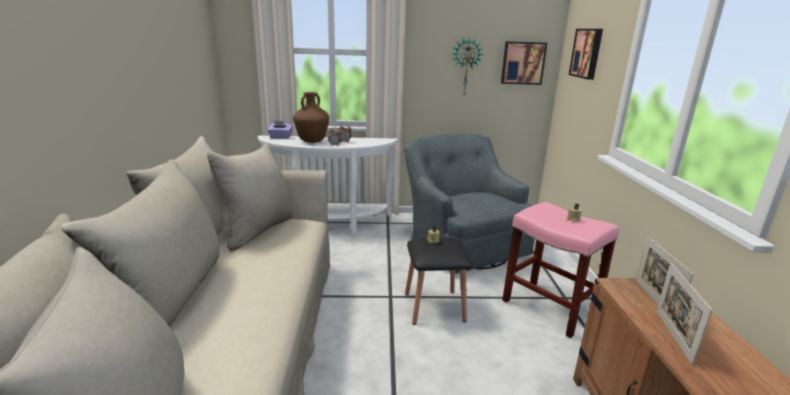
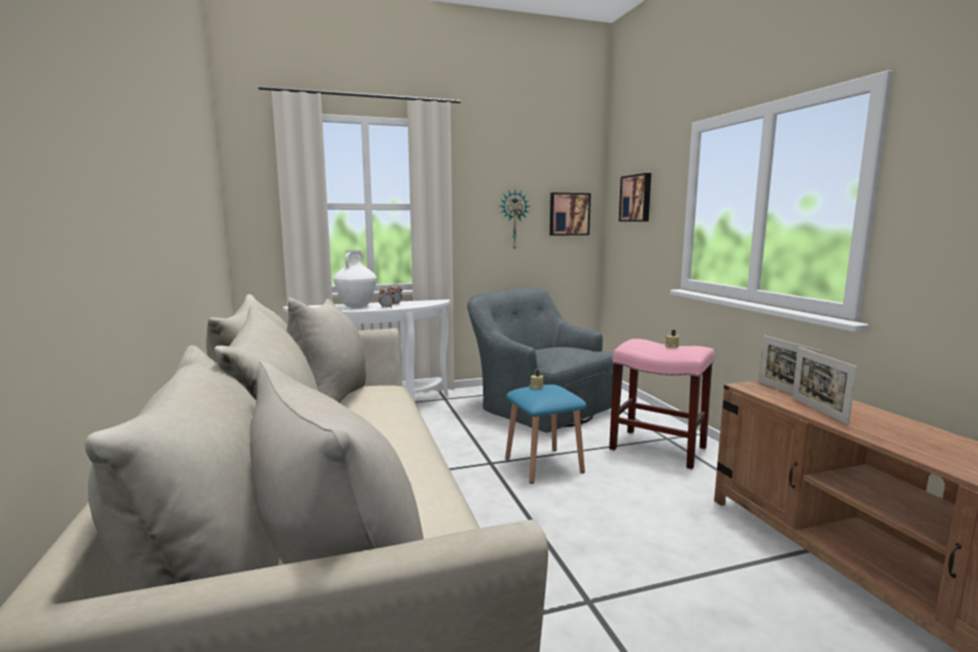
camera: 15 degrees left, 10 degrees down
(280, 137) = (313, 306): purple tissue box -> none
(312, 141) = (356, 307): brown vase -> white vase
(434, 307) = (543, 465): black stool -> blue stool

